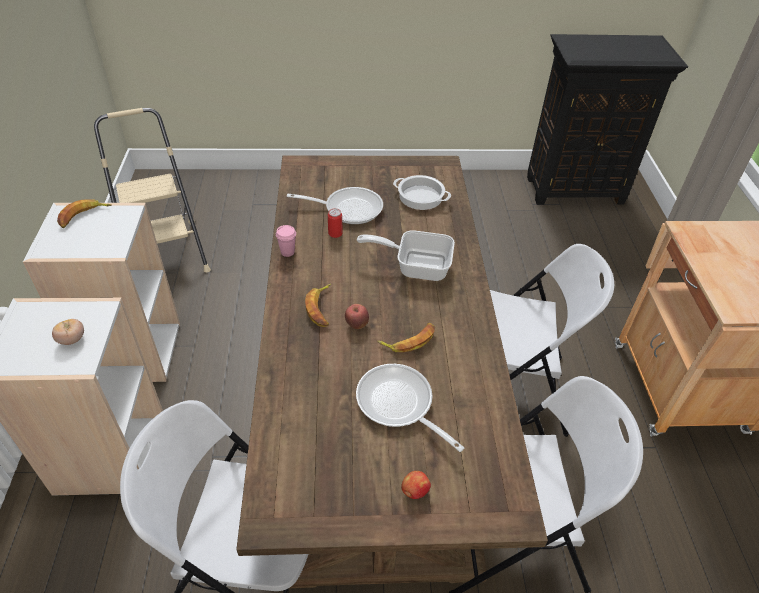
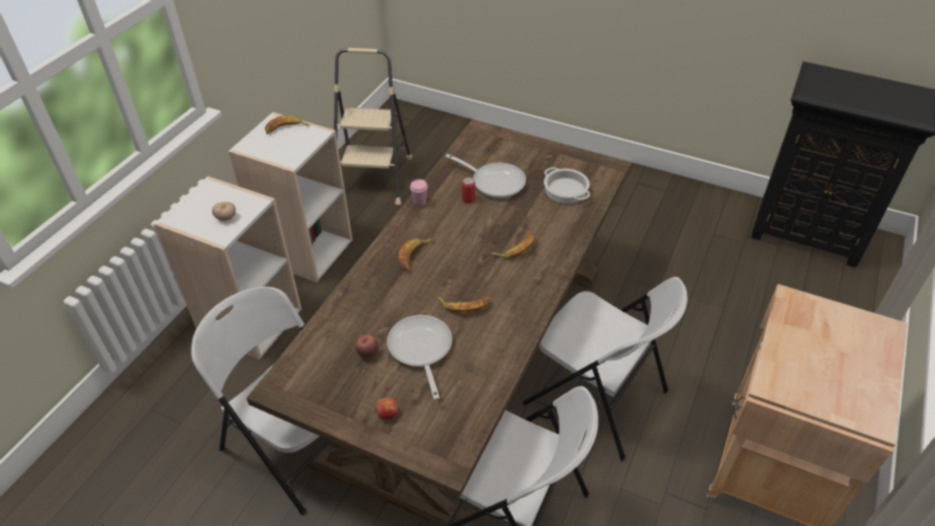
camera: 30 degrees right, 0 degrees up
(356, 325) = (432, 278): apple -> apple (368, 354)
(415, 266) = (515, 248): frying pan -> banana

